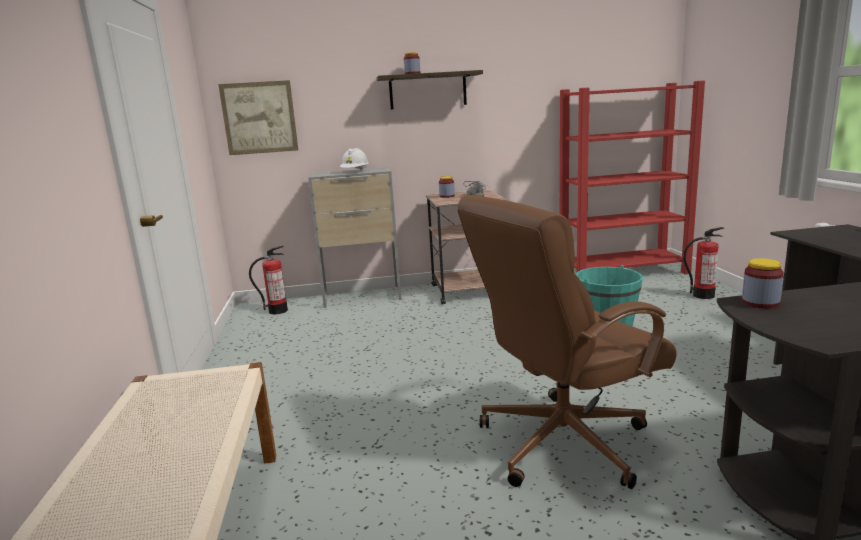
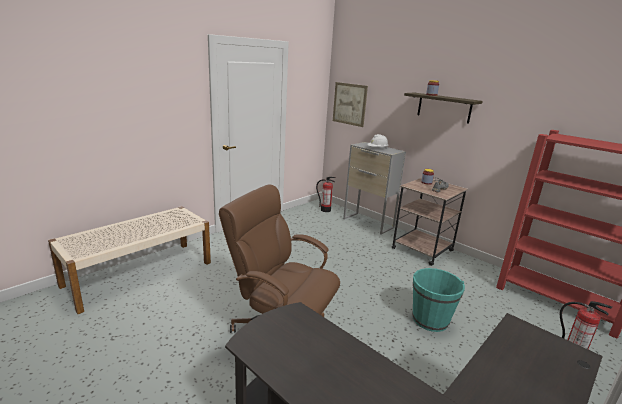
camera: 50 degrees right, 5 degrees up
(760, 302) = (301, 317): jar -> none

